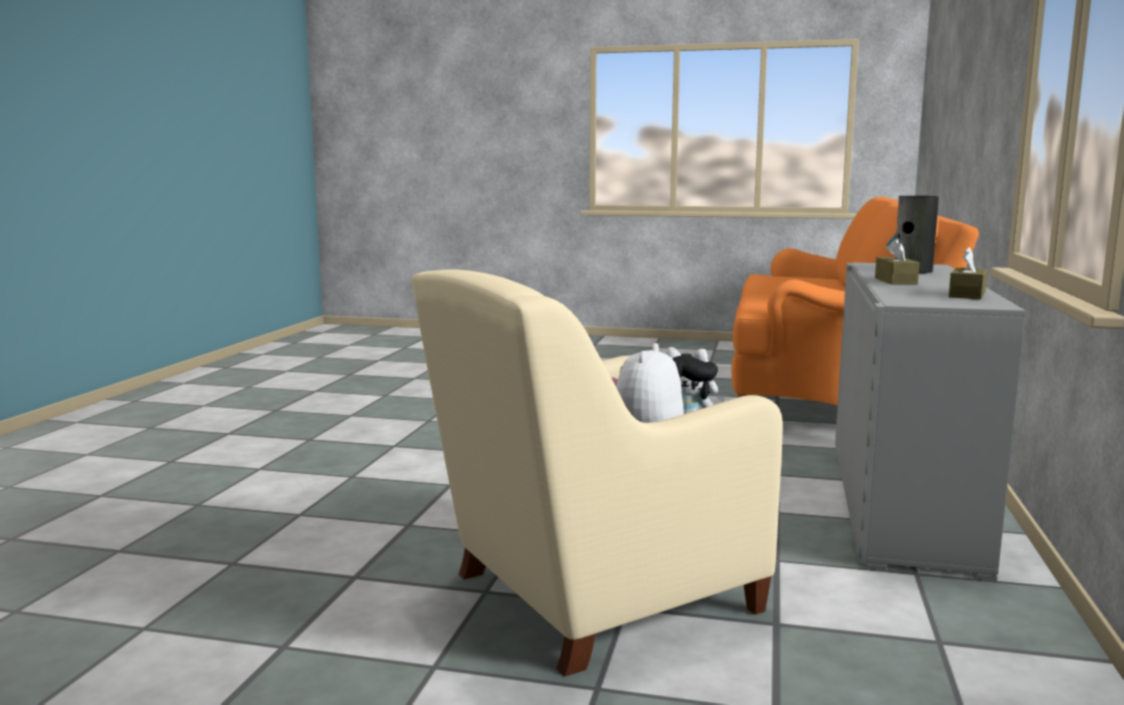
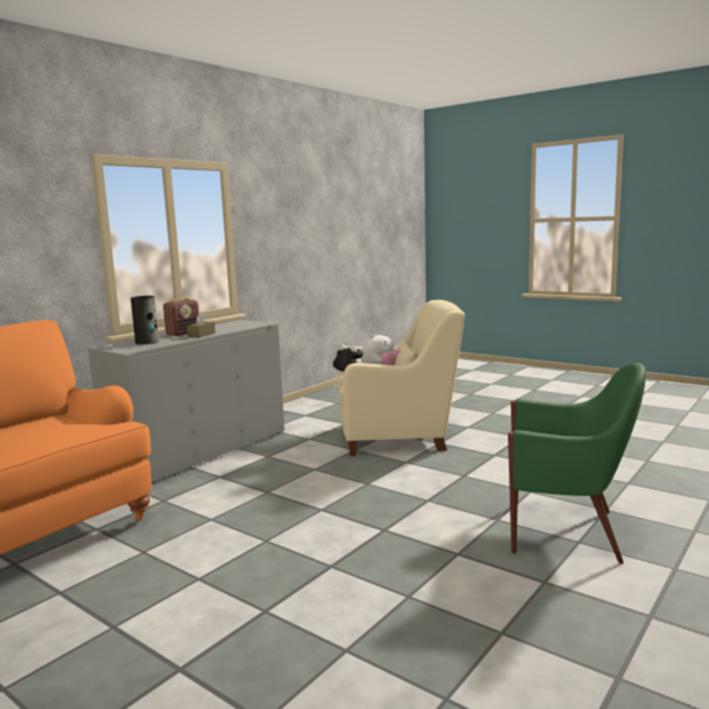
camera: 155 degrees left, 0 degrees up
(268, 475) = (566, 532): none -> green armchair
(940, 281) = (183, 333): none -> radio
(967, 295) = (220, 326): brown tissue box -> none

